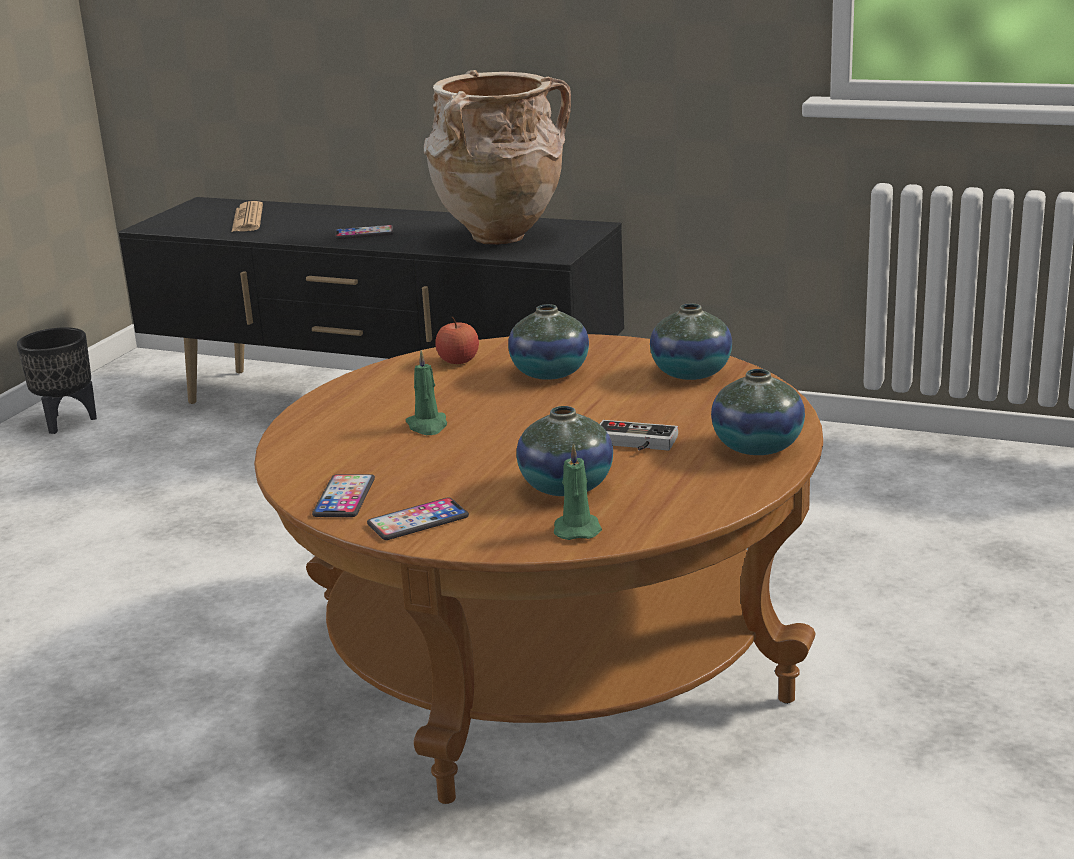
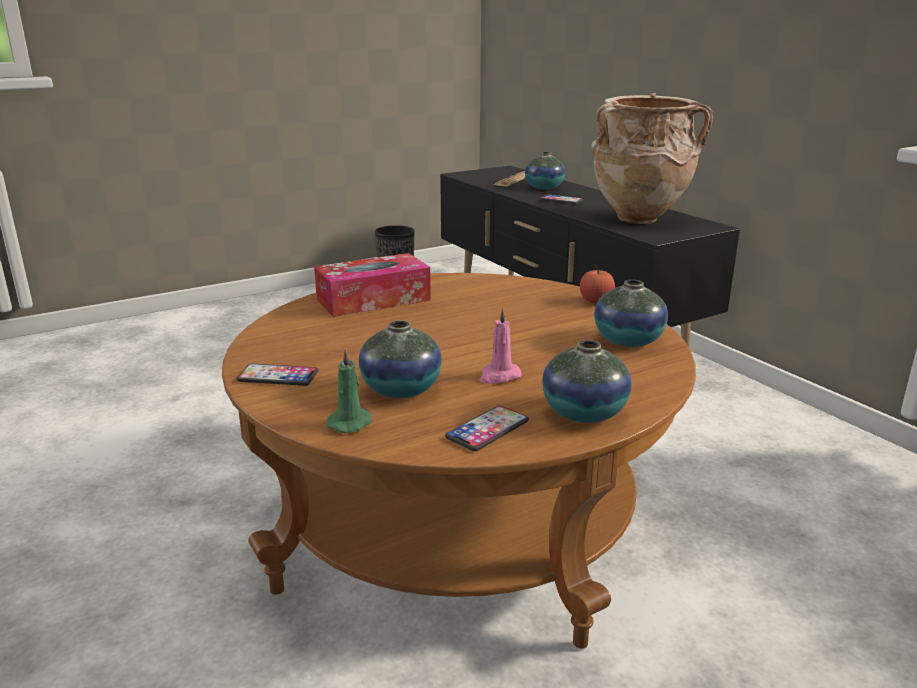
camera: 35 degrees right, 0 degrees up
(344, 498) = (272, 346): phone -> phone (487, 429)
(357, 416) = (373, 300): none -> tissue box
(427, 426) = (397, 319): green candle -> none
(458, 361) = (489, 285): apple -> apple (596, 301)
(550, 373) = (531, 310): vase -> vase (544, 187)
(633, 443) = (499, 376): game controller -> pink candle

